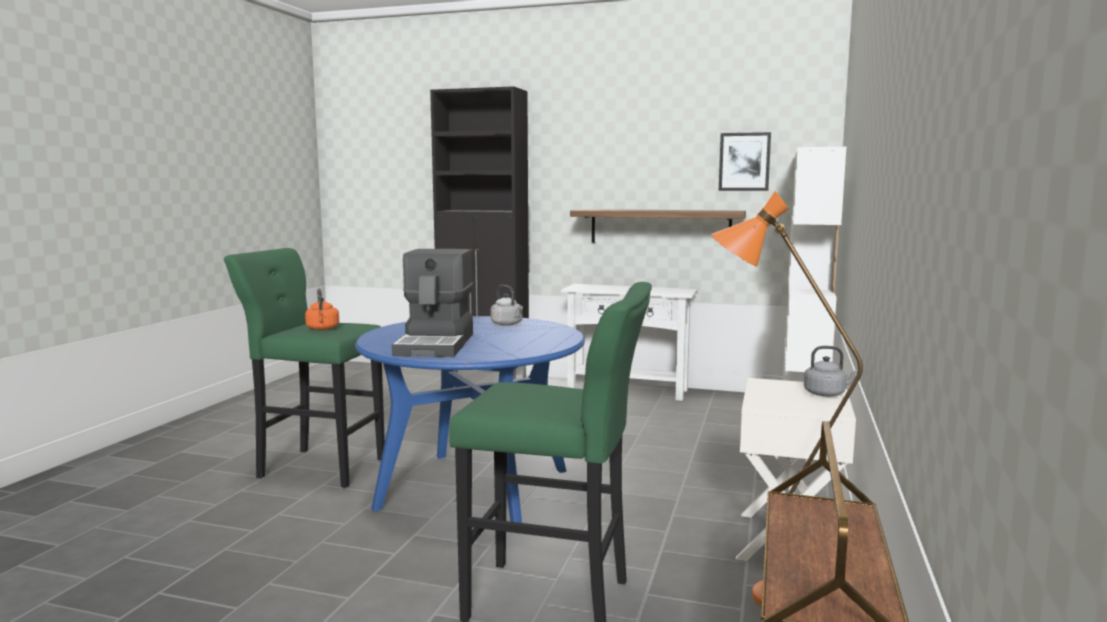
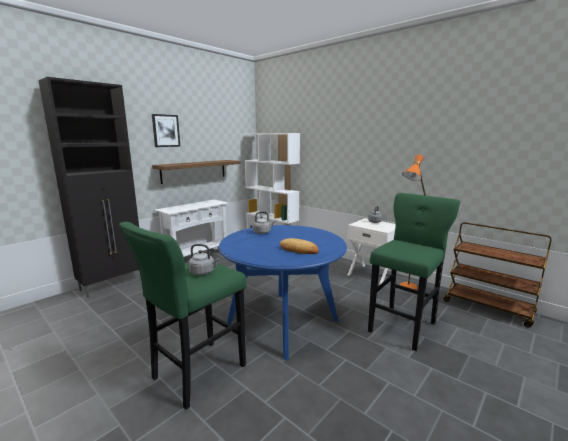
camera: 65 degrees left, 5 degrees up
(322, 329) = (203, 272): orange kettle -> grey kettle
(437, 344) = (298, 250): coffee machine -> bread
(744, 162) = (225, 137): picture -> picture (166, 130)

